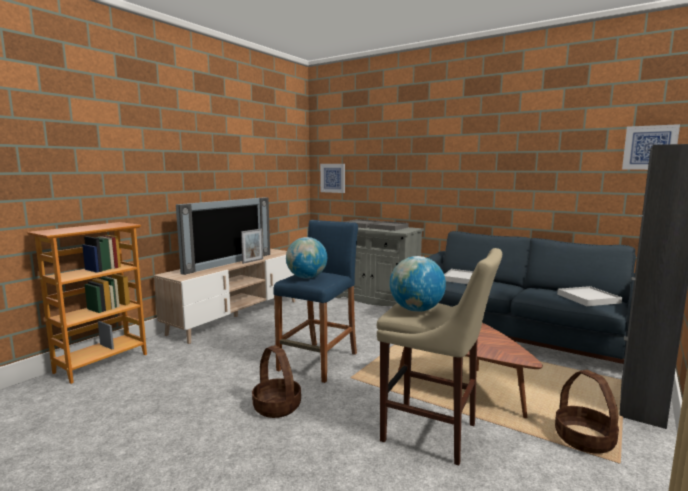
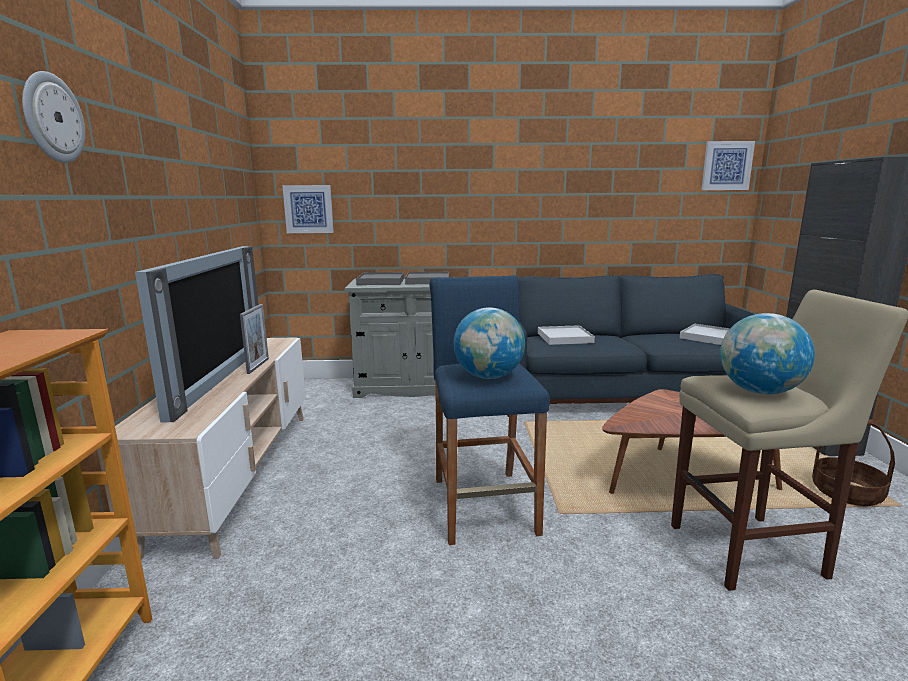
camera: 35 degrees left, 5 degrees up
(158, 140) = (52, 118): none -> wall clock
(276, 407) = (543, 607): basket -> none

